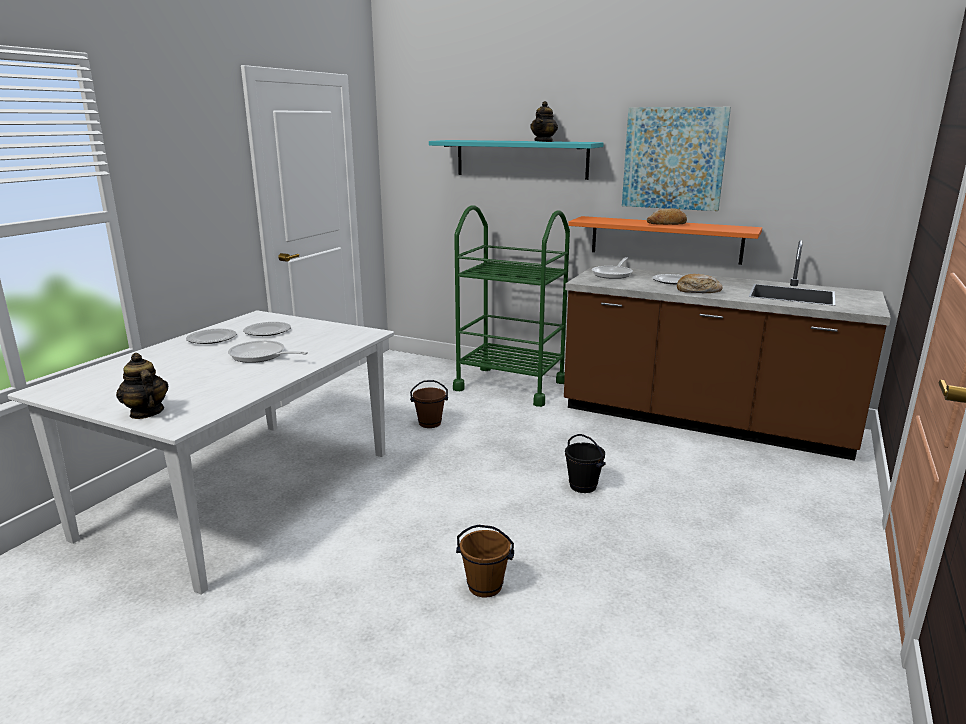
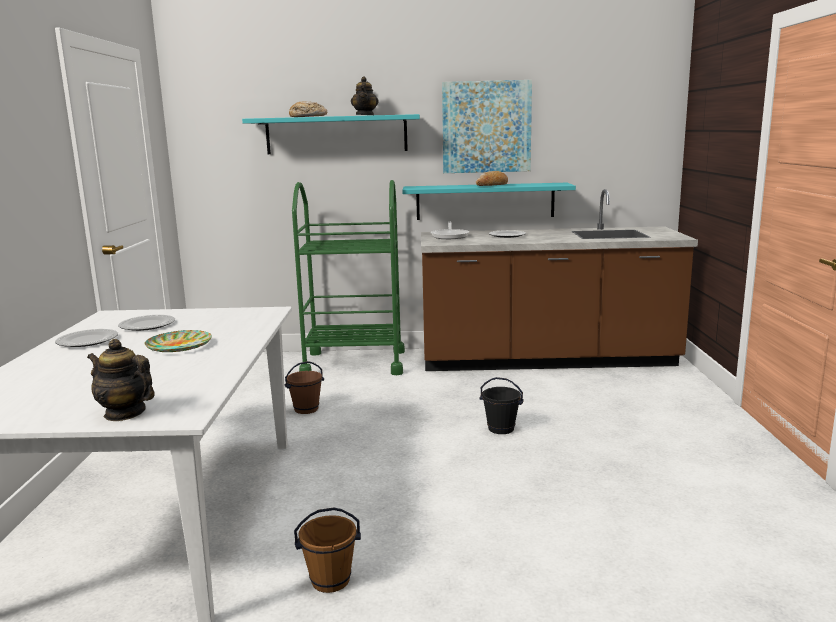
camera: 25 degrees left, 5 degrees down
(261, 356) = (179, 346): frying pan -> plate
(485, 586) = (497, 527): brown bucket -> brown bucket (330, 580)
(665, 239) = (485, 201): orange shelf -> turquoise shelf
(697, 291) = (539, 239): bread -> bread (307, 117)

